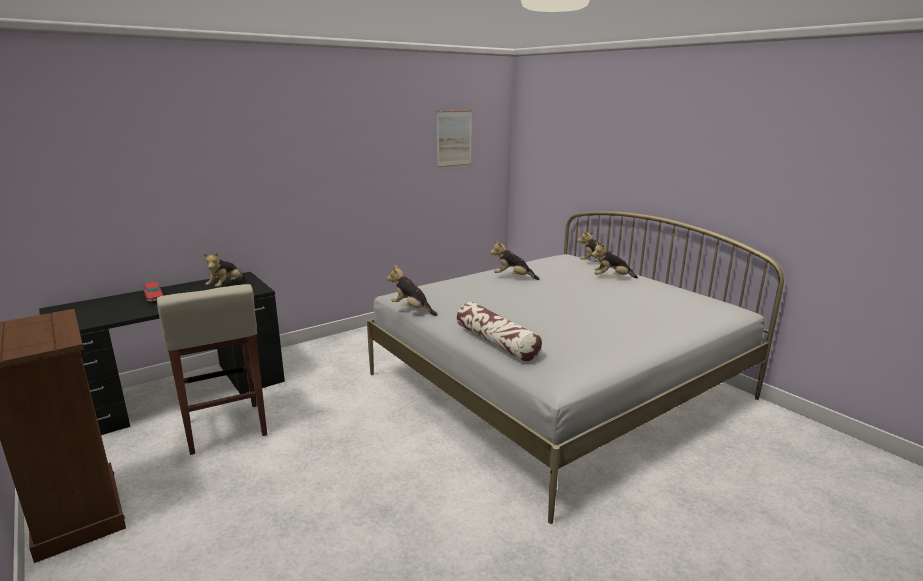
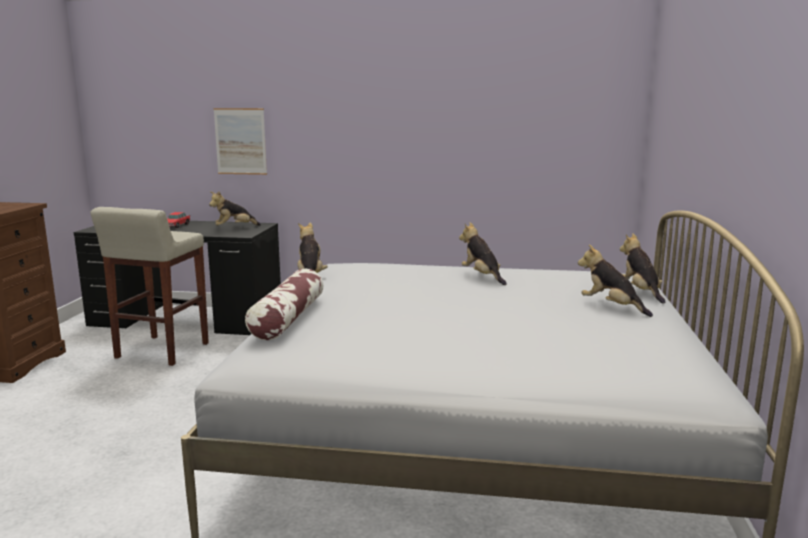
camera: 45 degrees right, 5 degrees down
(454, 138) = (544, 101): picture -> picture (240, 141)

